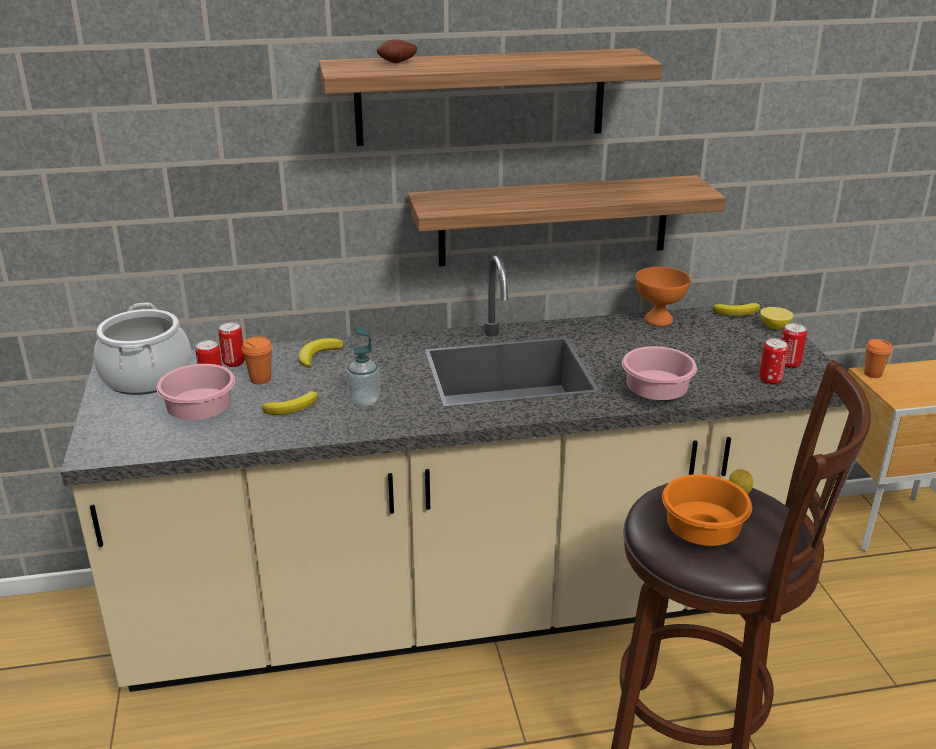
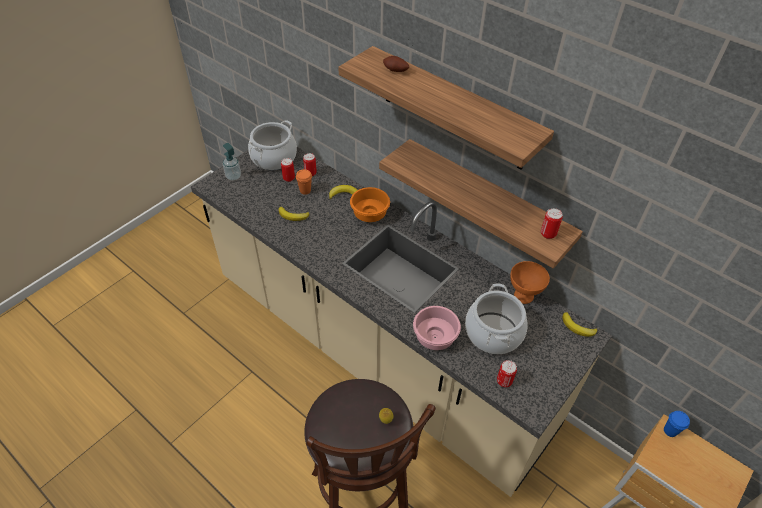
camera: 50 degrees right, 20 degrees up
(203, 412) = (263, 193): pink bowl -> none
(364, 401) = (320, 234): soap dispenser -> soap dispenser (233, 176)
(692, 357) = (493, 333): none -> cooking pot
(699, 532) = (338, 418): orange bowl -> orange bowl (369, 213)
(774, 327) = (578, 354): lemon -> none
(789, 364) = (535, 382): can -> can (548, 234)
(872, 374) = (670, 431): orange cup -> blue cup

